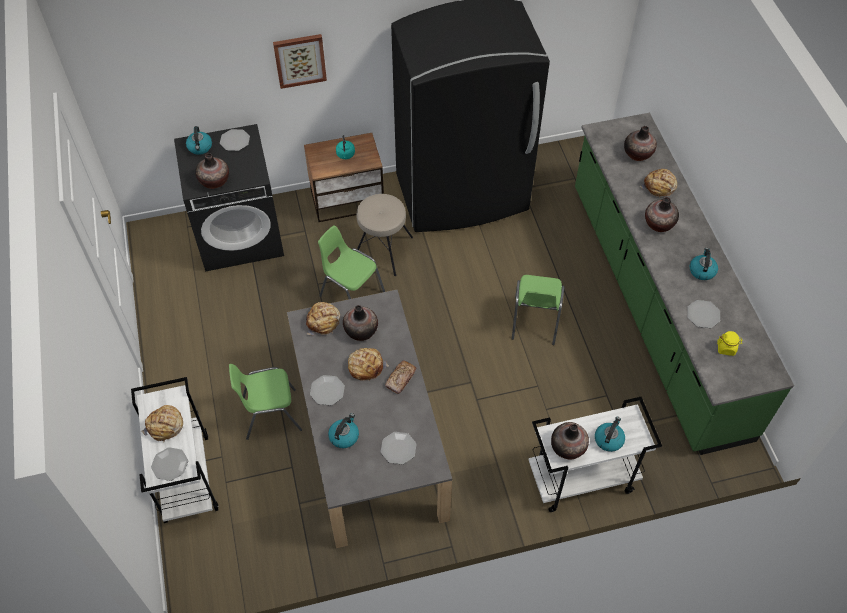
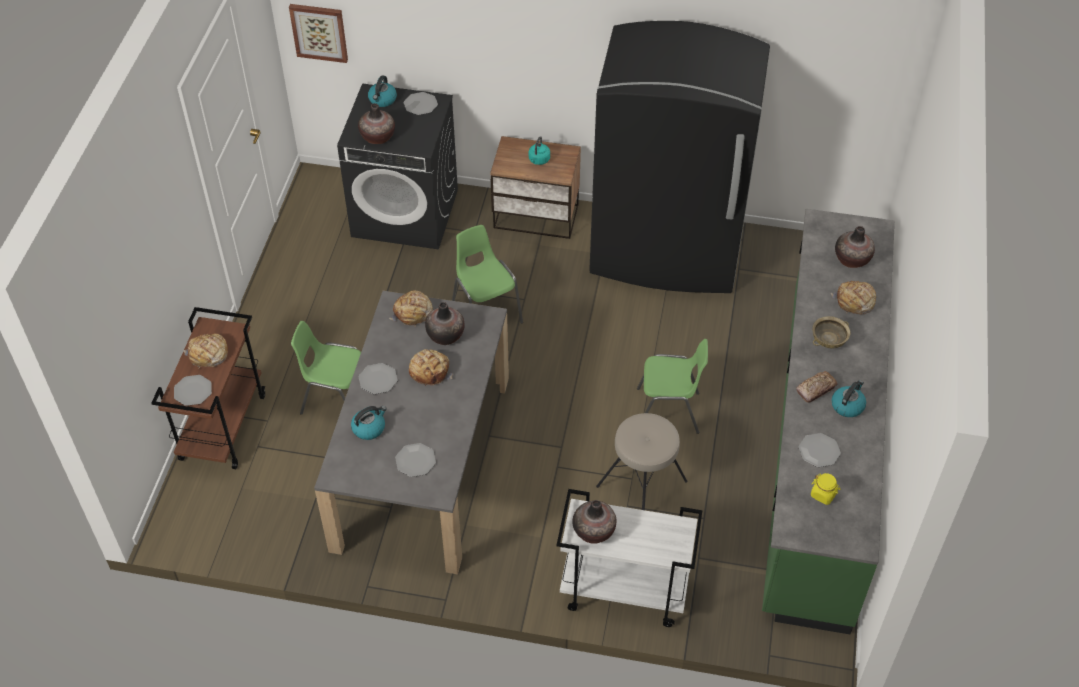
camera: 25 degrees right, 5 degrees down
(186, 477) = (223, 426): white cart -> brown cart
(300, 60) = (509, 38): picture -> picture (319, 32)
(383, 250) = (545, 280): beige stool -> beige stool (642, 484)
(401, 379) = (458, 396): bread -> bread (816, 389)
(534, 321) = (668, 412): green chair -> green chair turned 120 degrees counterclockwise
(608, 439) = (643, 540): kettle -> none
(659, 223) = (829, 340): vase -> beige bowl

